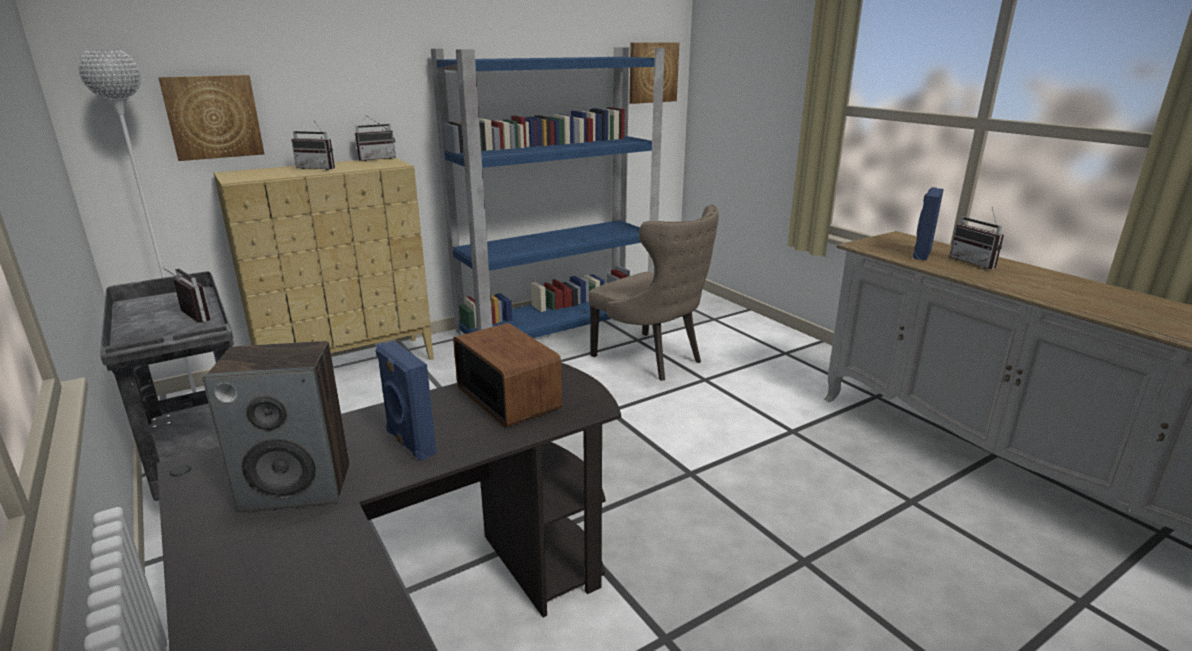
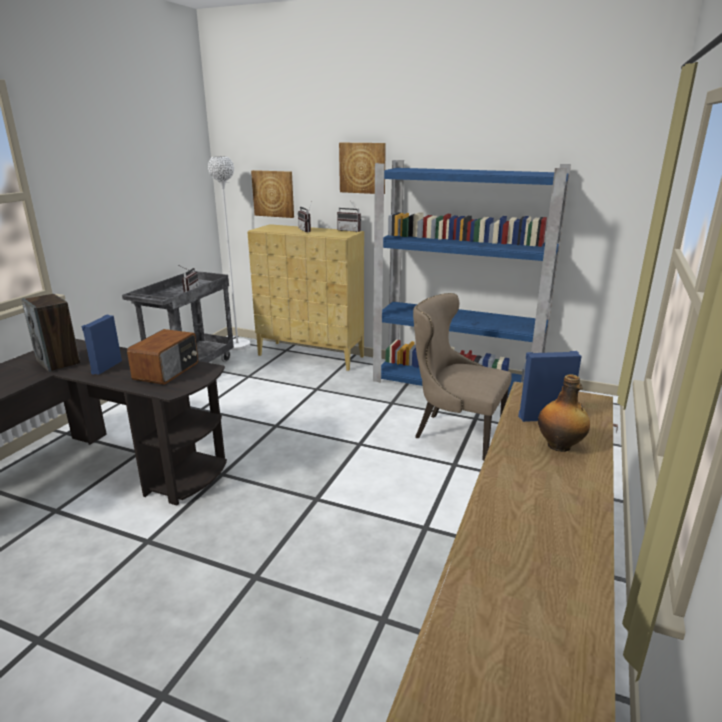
camera: 55 degrees right, 0 degrees up
(652, 72) = (610, 189): picture -> picture (362, 168)
(652, 358) = (455, 433): beige chair -> beige chair turned 105 degrees clockwise
(976, 263) = (560, 446): radio -> bottle

